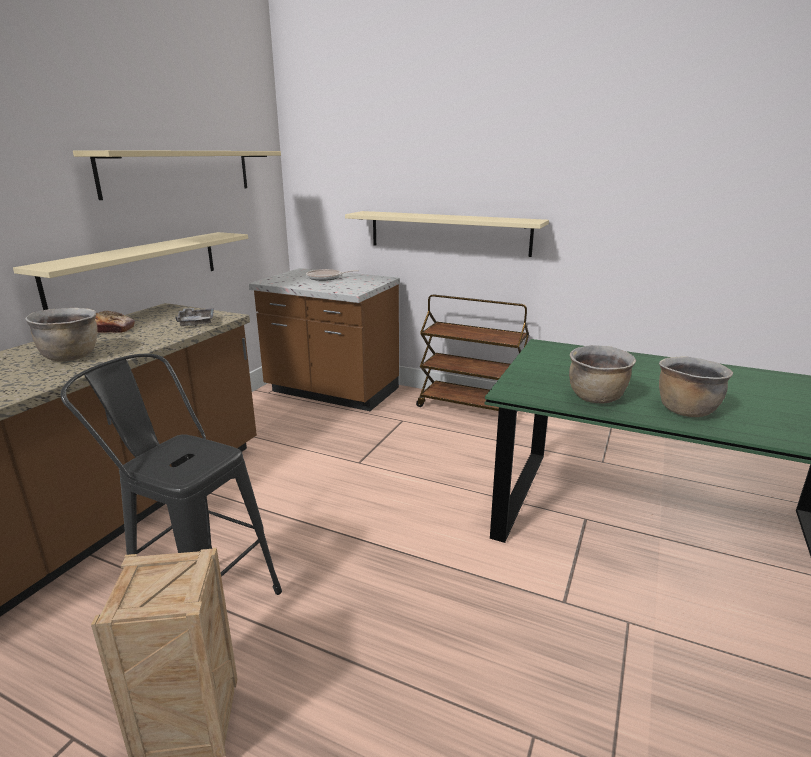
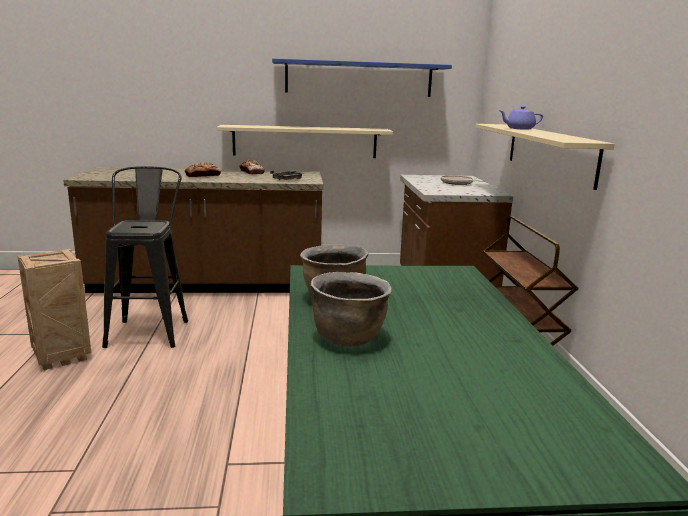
camera: 60 degrees right, 5 degrees down
(71, 356) = (203, 175): brown cooking pot -> bread
(180, 172) = (359, 79): beige shelf -> blue shelf
(418, 215) = (519, 129): none -> purple teapot

